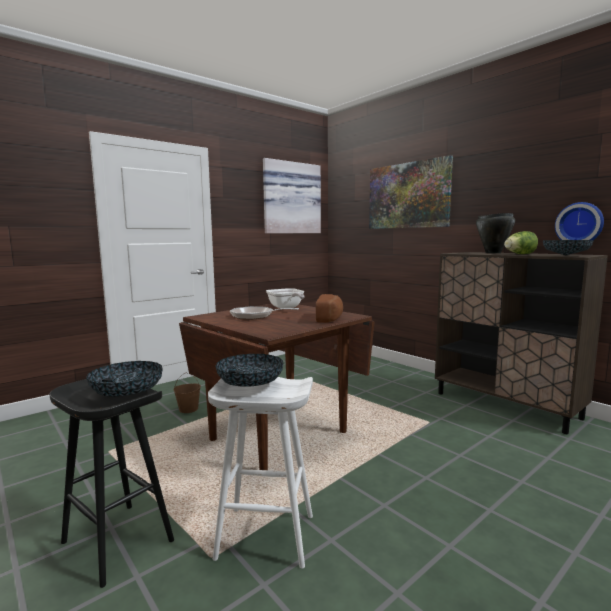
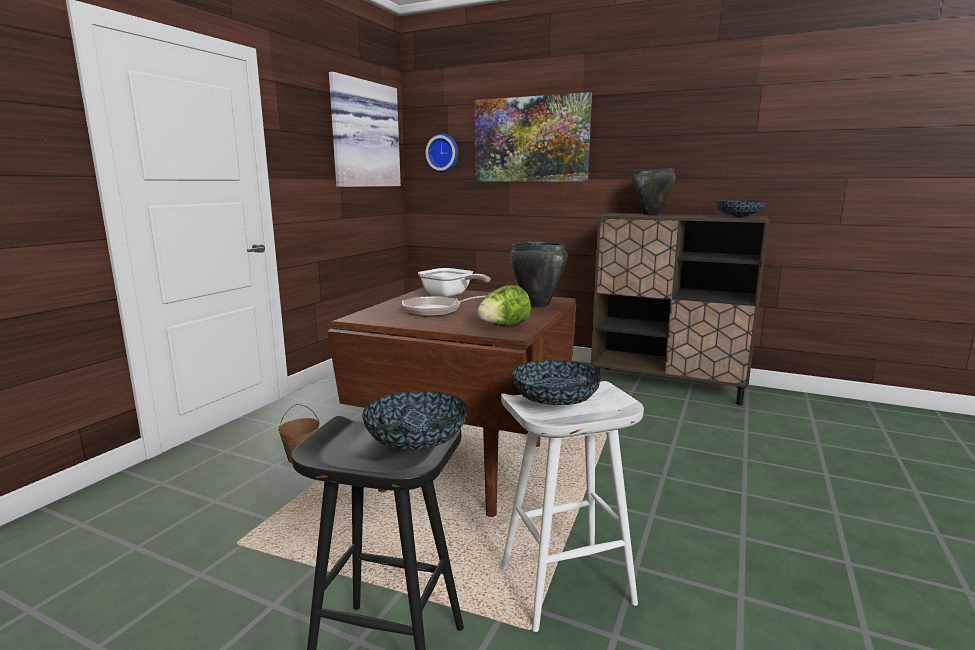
camera: 25 degrees left, 5 degrees up
(330, 318) = (536, 305): bread -> black cooking pot
(519, 254) = (688, 216): lettuce -> lettuce (503, 326)
(579, 224) = (738, 182): wall clock -> wall clock (443, 153)

